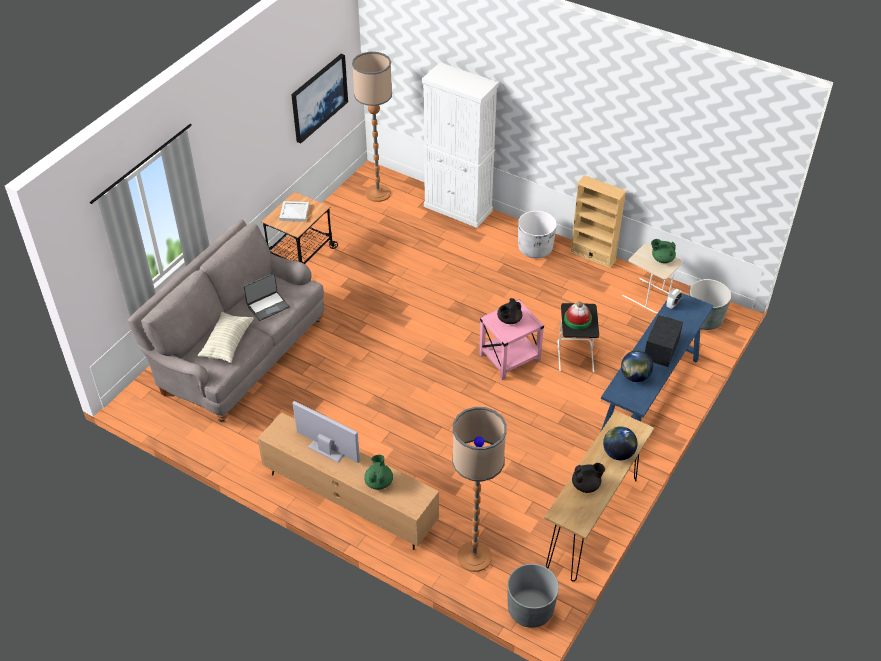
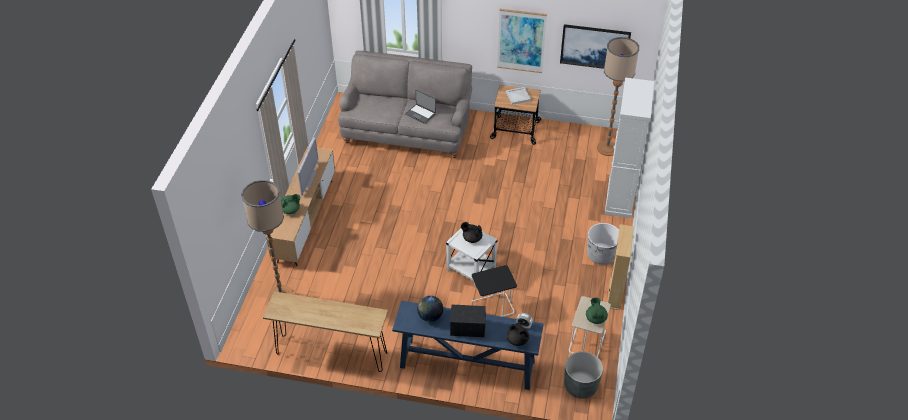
camera: 70 degrees right, 0 degrees up
(227, 343) = (379, 107): pillow -> none
(262, 150) = (521, 41): none -> picture
(509, 358) = (470, 268): pink side table -> white side table
(530, 609) = (246, 335): grey planter -> none
(577, 319) = (493, 278): hat -> none
(586, 485) = (309, 307): black teapot -> black teapot (517, 341)
(618, 453) = (345, 320): globe -> none

